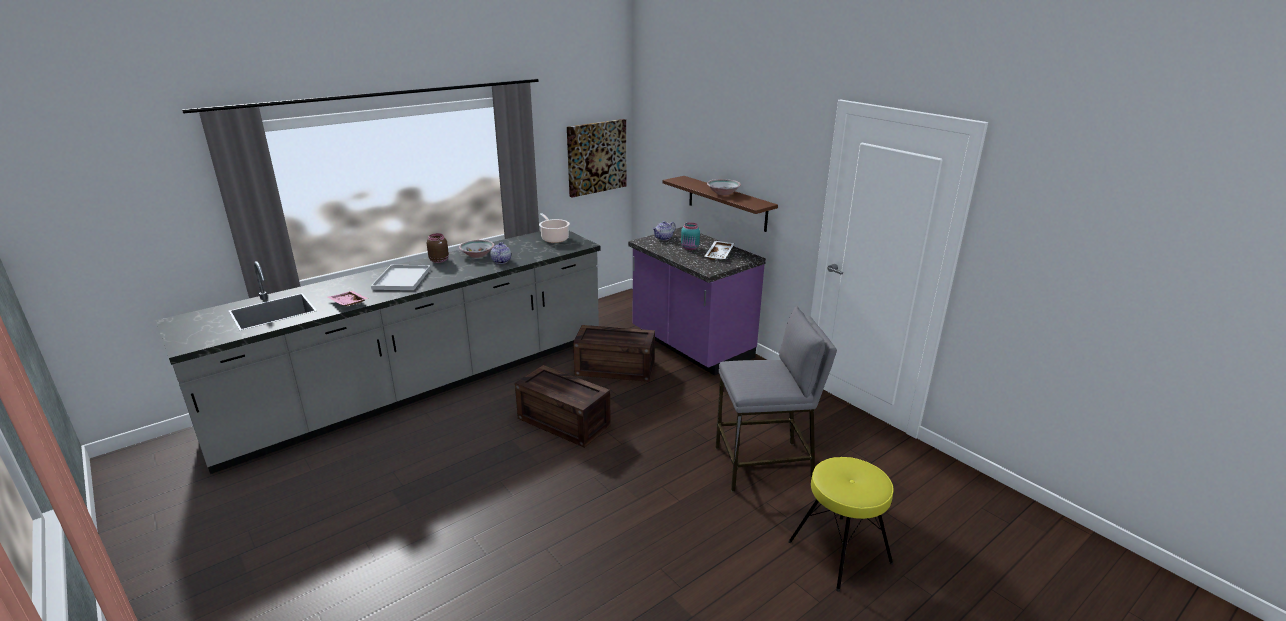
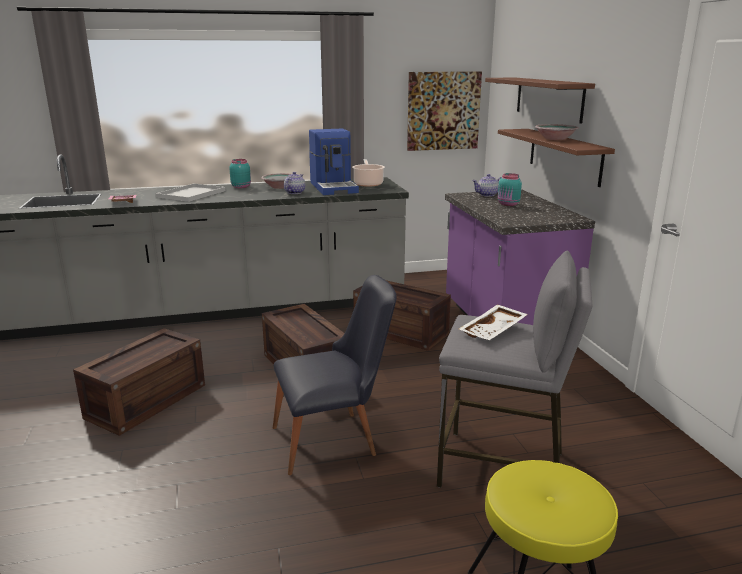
camera: 25 degrees right, 5 degrees down
(439, 260) = (241, 186): brown jar -> turquoise jar
(450, 488) = (147, 400): none -> crate
(529, 248) = (334, 187): none -> coffee machine
(636, 478) = (334, 440): none -> black chair
(705, 154) = (548, 98): none -> brown shelf
(720, 255) = (538, 212): white tray -> white tray (494, 331)

